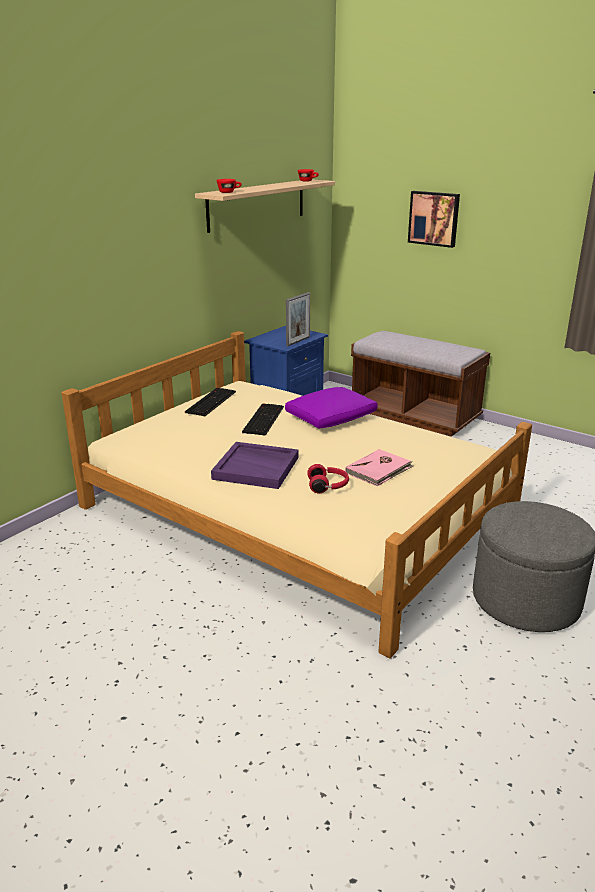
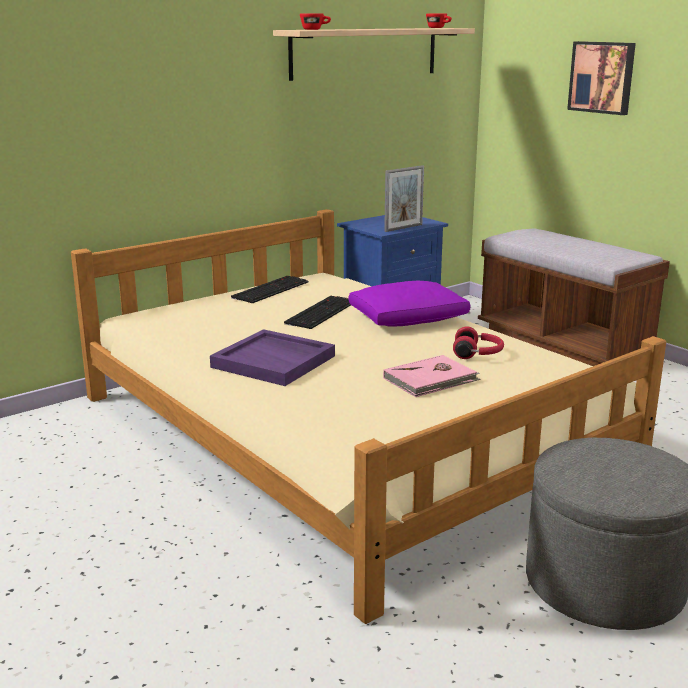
camera: 15 degrees right, 5 degrees down
(328, 486) = (350, 390): red headphones -> red headphones (478, 354)

